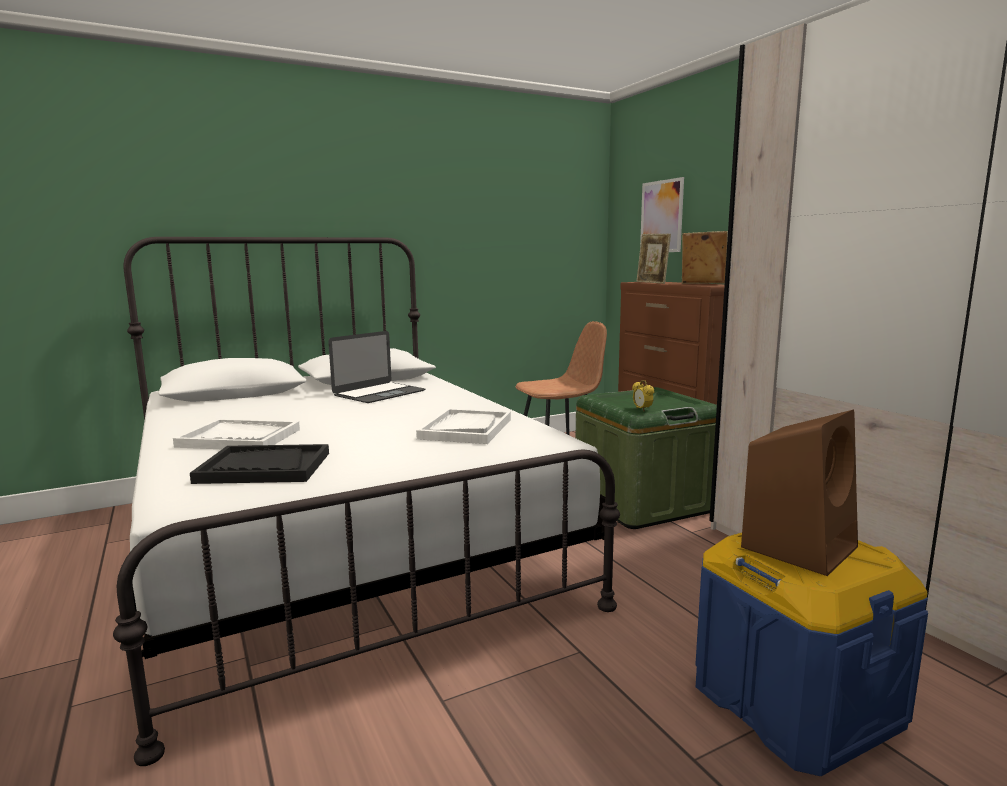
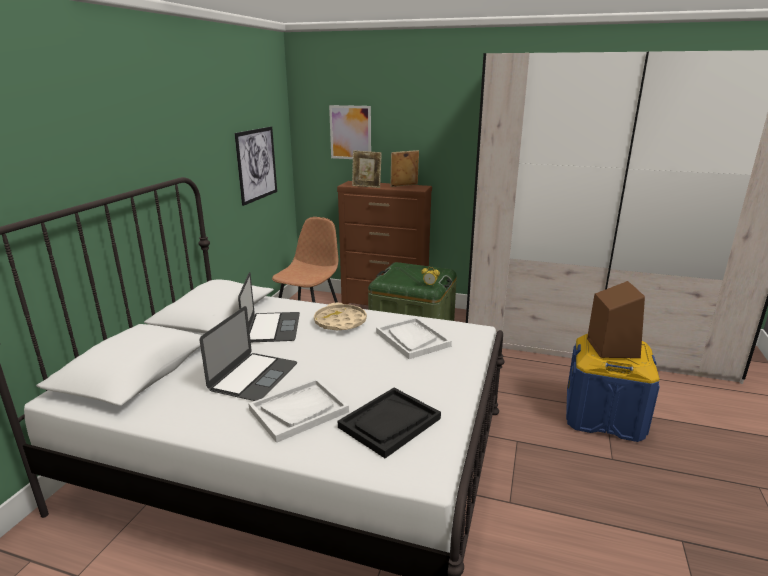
camera: 45 degrees left, 10 degrees up
(278, 413) = (253, 376): none -> laptop
(440, 403) = (340, 322): none -> beige tray
(532, 251) = (257, 164): none -> picture

